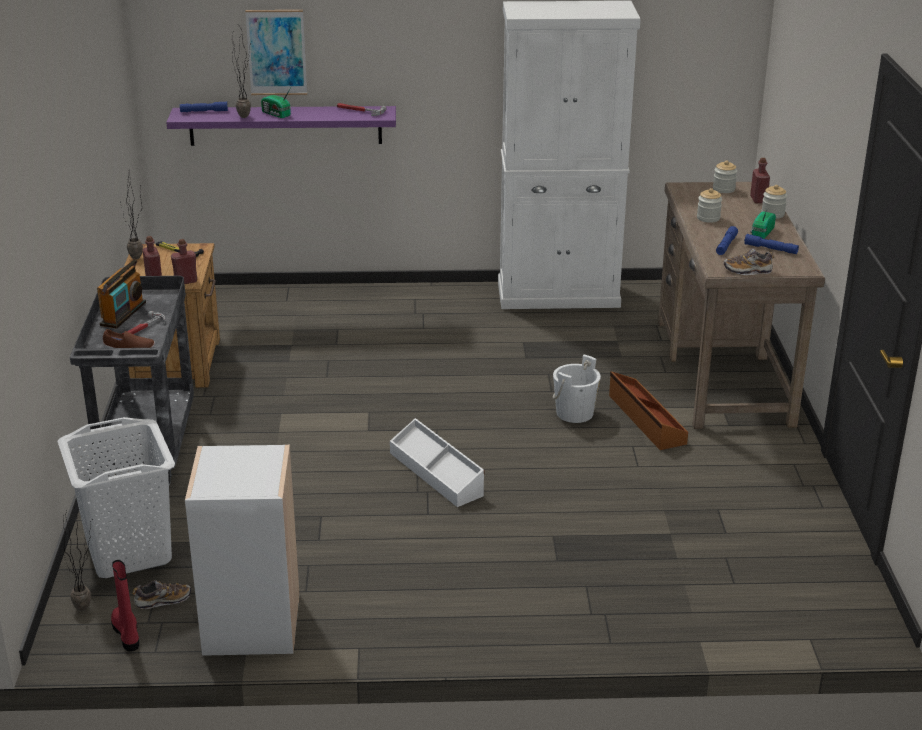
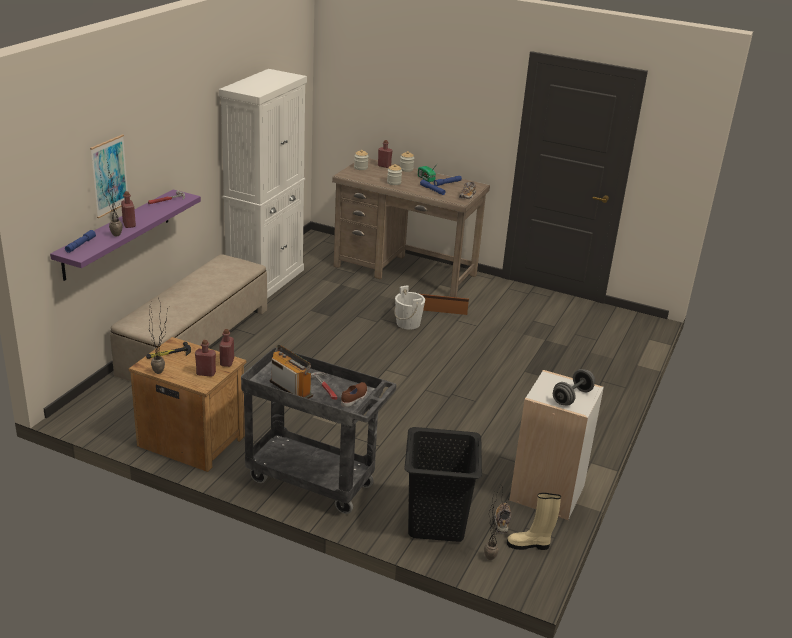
camera: 65 degrees left, 0 degrees up
(127, 633) = (529, 545): red boot -> beige boot
(128, 552) = (437, 523): white laundry basket -> black laundry basket
(230, 478) = (572, 397): none -> grey dumbbell
(276, 114) = (129, 224): radio -> red bottle
(371, 302) = (195, 340): none -> beige bench
(437, 473) = (435, 385): white storage box -> none

